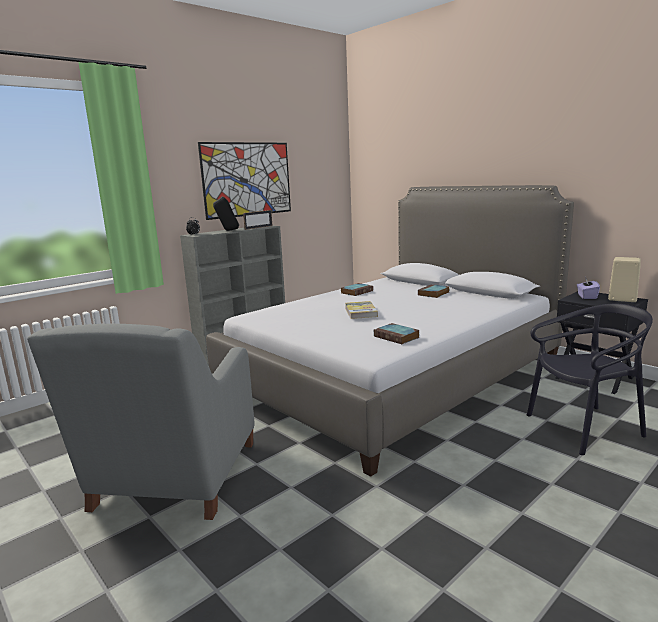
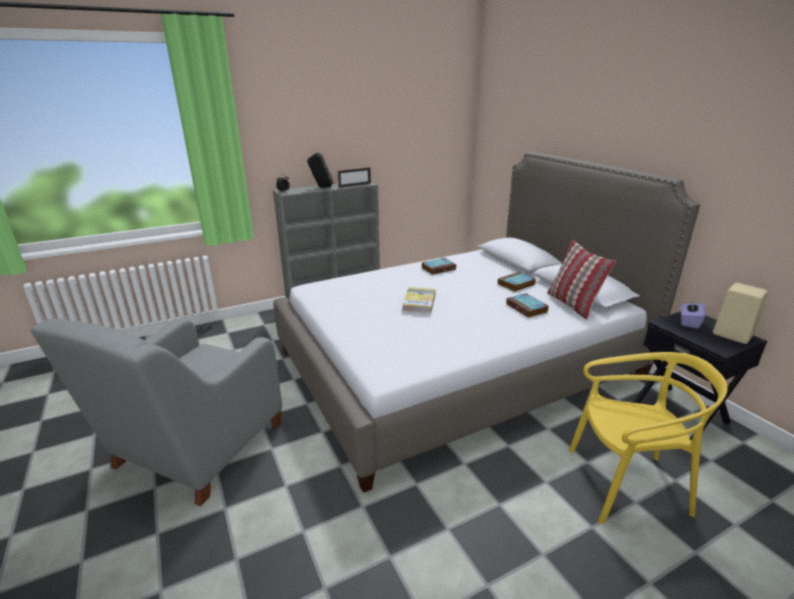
camera: 15 degrees right, 10 degrees up
(247, 179) = (350, 132): picture -> none
(397, 337) = (429, 349): book -> book (527, 308)
(490, 299) = (572, 304): none -> pillow
(584, 428) = (626, 484): black chair -> yellow chair

